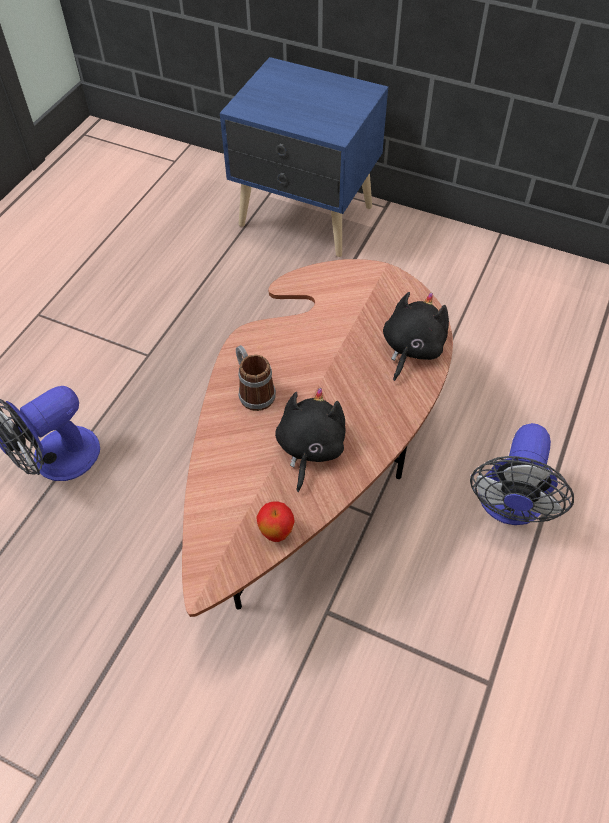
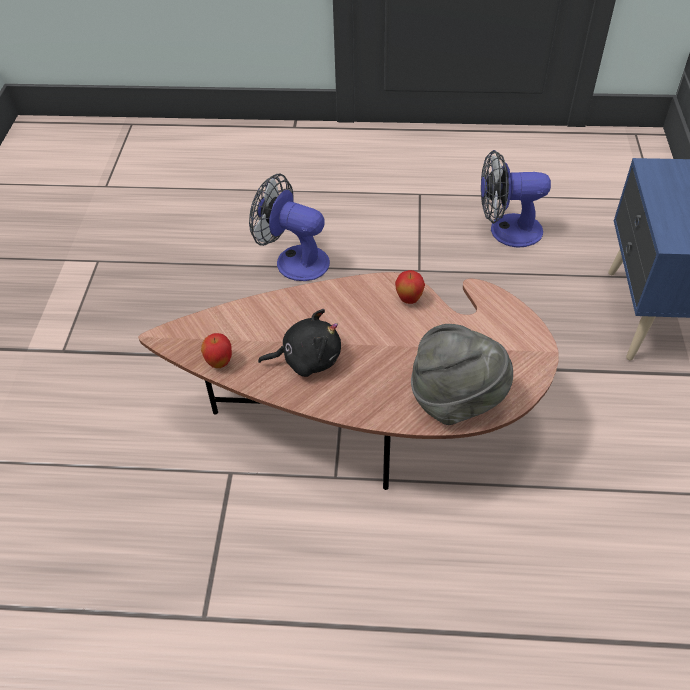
camera: 70 degrees right, 5 degrees down
(253, 391) = (348, 306): mug -> none
(272, 340) = (409, 299): none -> apple
(411, 348) = (456, 399): black plush toy -> grey hat
(509, 506) = (396, 594): fan -> fan (506, 231)

